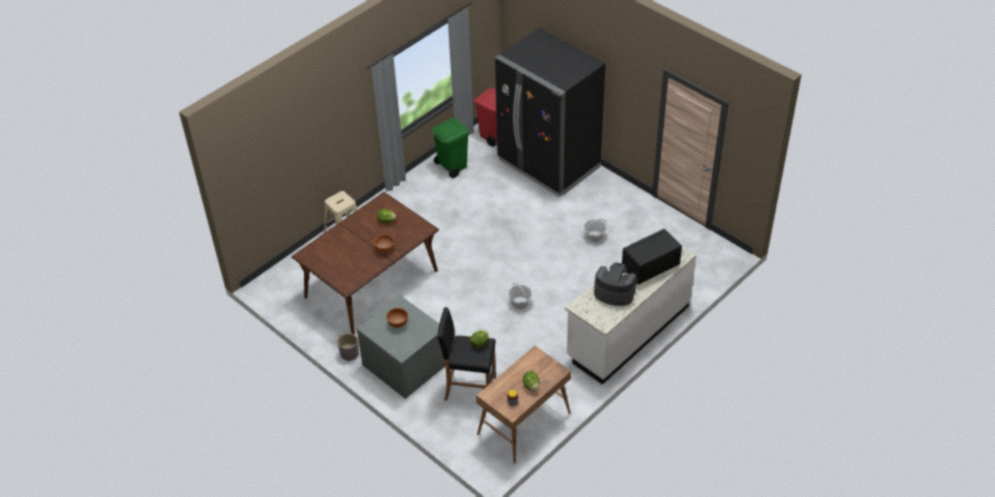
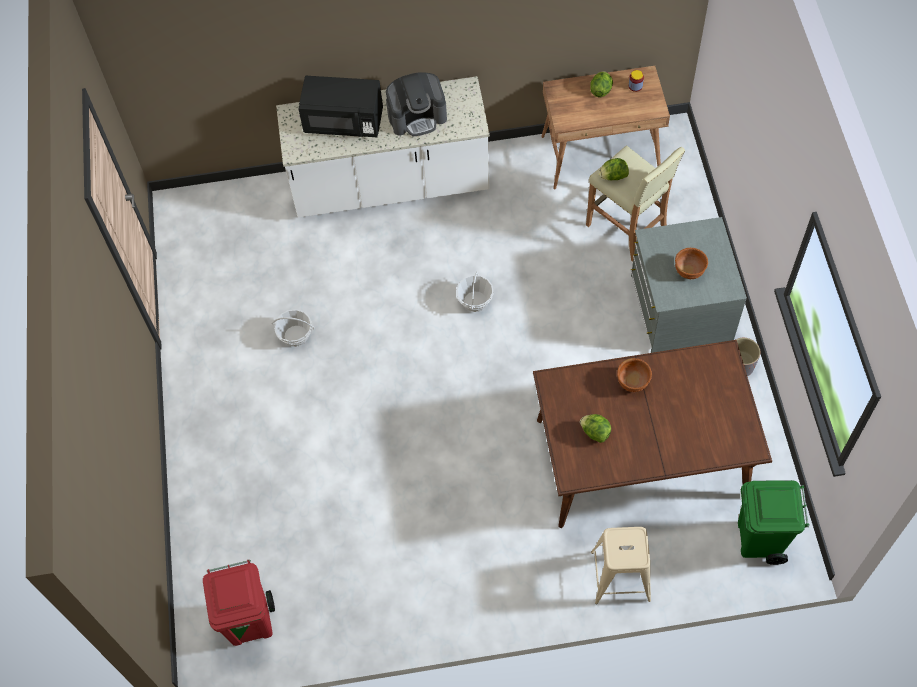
camera: 140 degrees left, 15 degrees up
(452, 167) = (366, 602): green trash can -> green trash can (759, 540)
(469, 388) = (627, 230): black stool -> beige stool
(548, 164) = (230, 503): black fridge -> none
(614, 293) = (417, 116): coffee machine -> coffee machine turned 75 degrees counterclockwise

